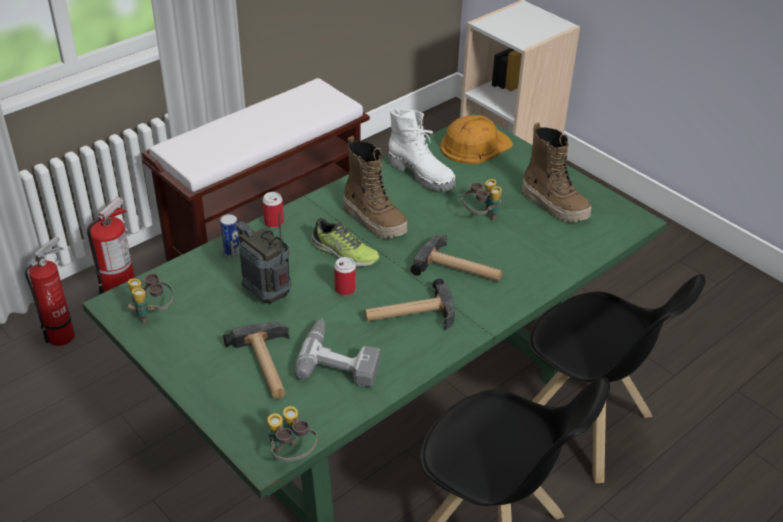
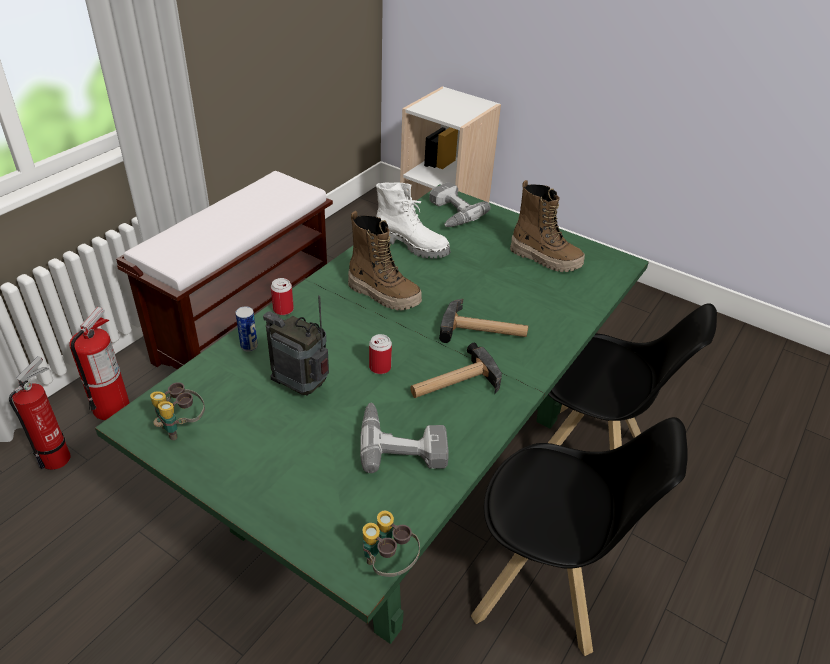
camera: 15 degrees left, 0 degrees up
(267, 365) = (326, 464): hammer -> none
(344, 253) = (365, 331): shoe -> none
(474, 145) = (450, 213): orange hard hat -> power drill
(481, 217) = (483, 277): binoculars -> none

